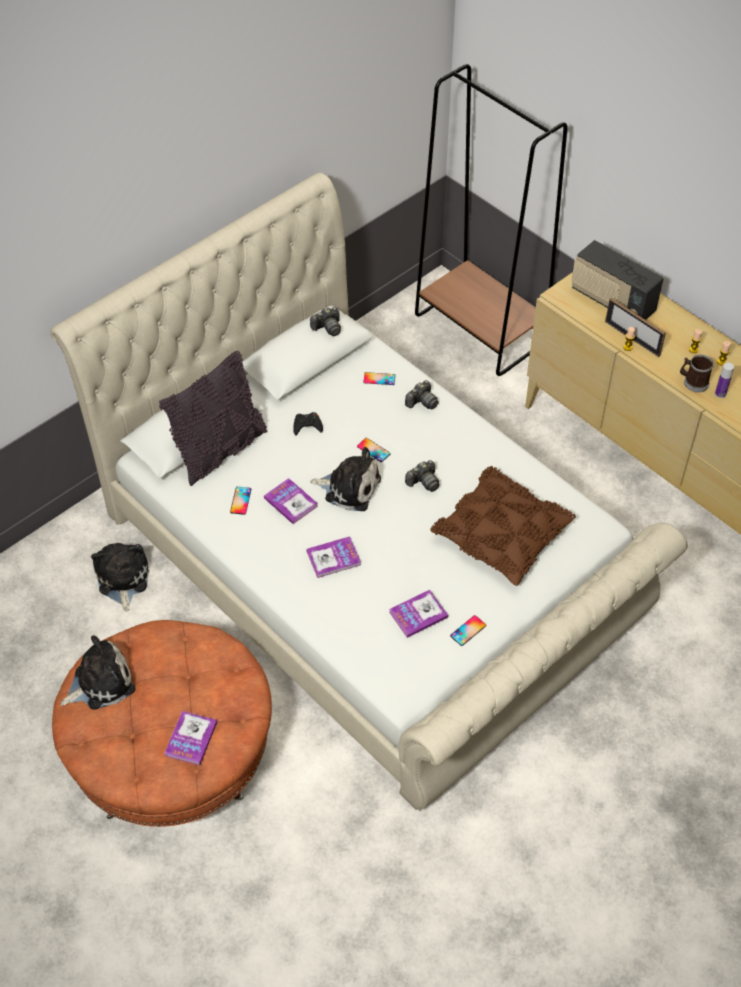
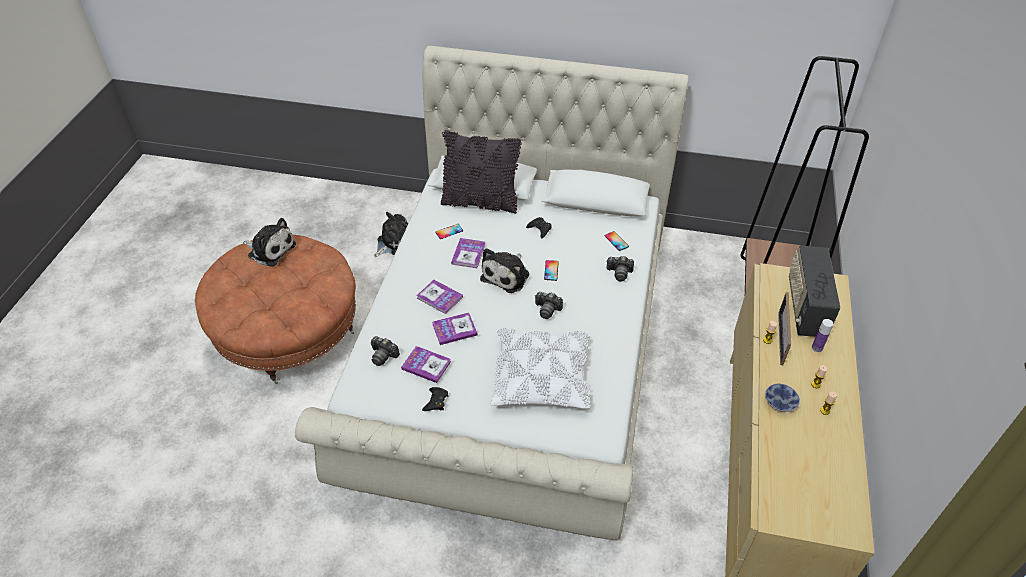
camera: 55 degrees right, 5 degrees down
(191, 739) = (254, 309): book -> book (454, 329)
(327, 328) = (617, 186): camera -> camera (383, 355)
(349, 488) = (507, 275): plush toy -> plush toy turned 45 degrees clockwise
(468, 630) = (436, 401): phone -> black game controller
(501, 534) = (541, 377): brown pillow -> white pillow
(693, 382) = (779, 401): mug -> bowl
(720, 393) = (787, 427): bottle -> bottle (817, 348)

